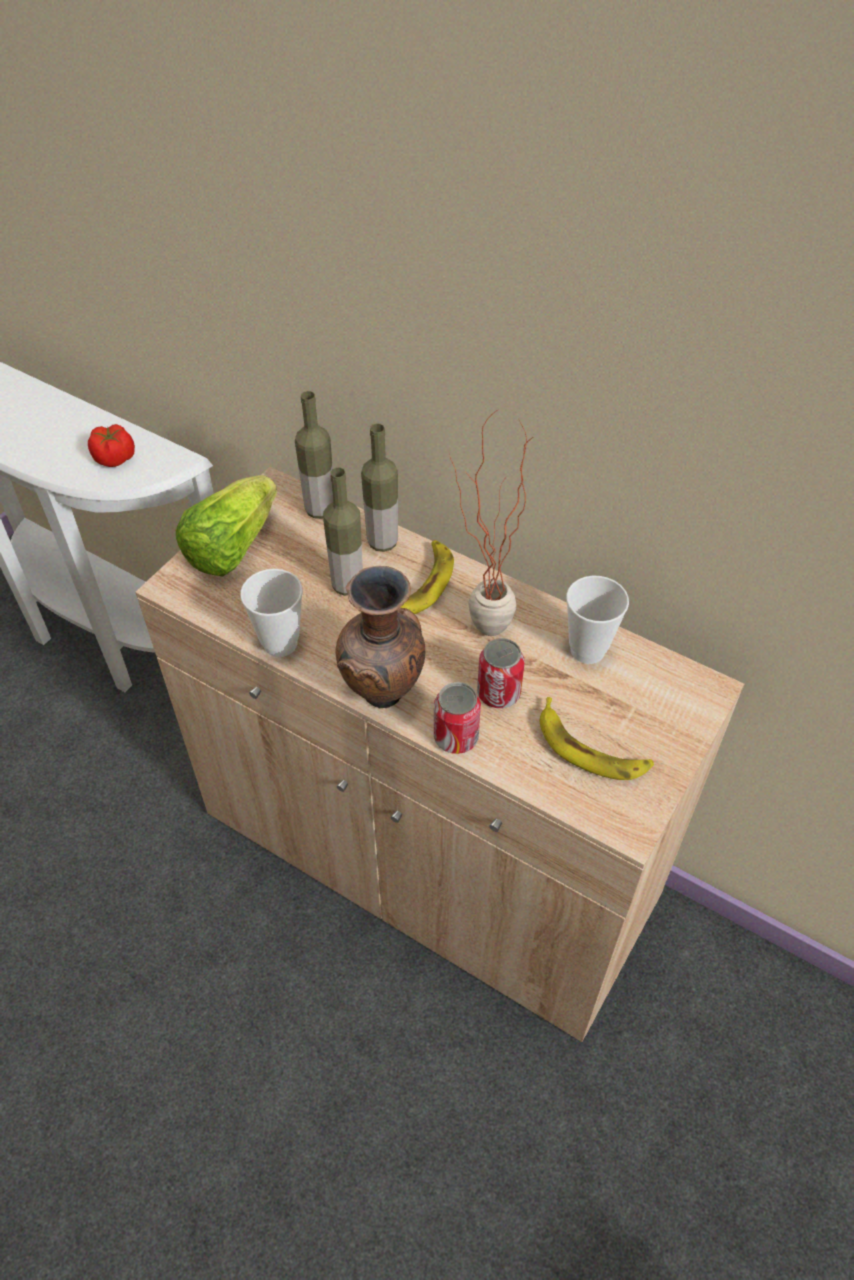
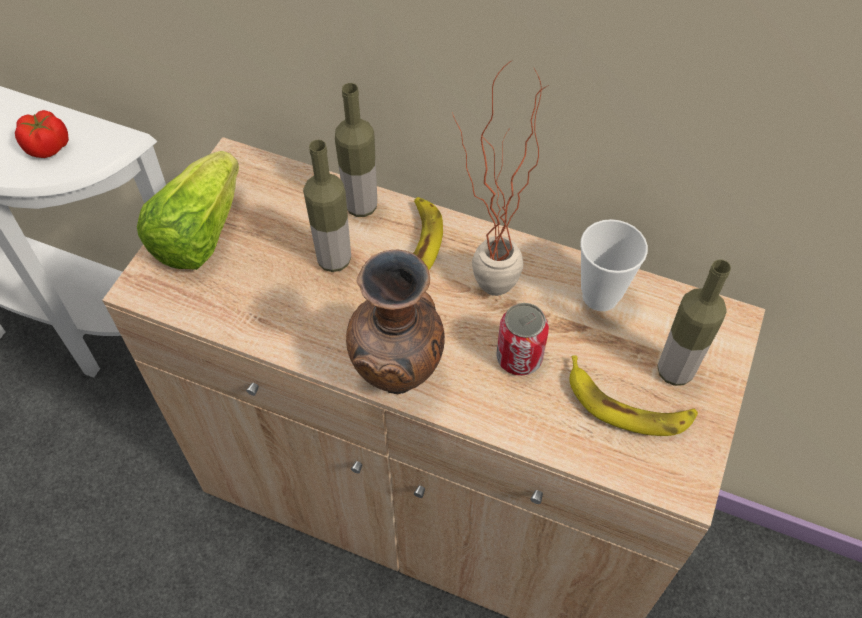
camera: 10 degrees left, 5 degrees up
(280, 643) = (274, 336): cup -> none
(320, 510) = (287, 179): bottle -> bottle (675, 371)
(456, 737) = (485, 414): can -> none

